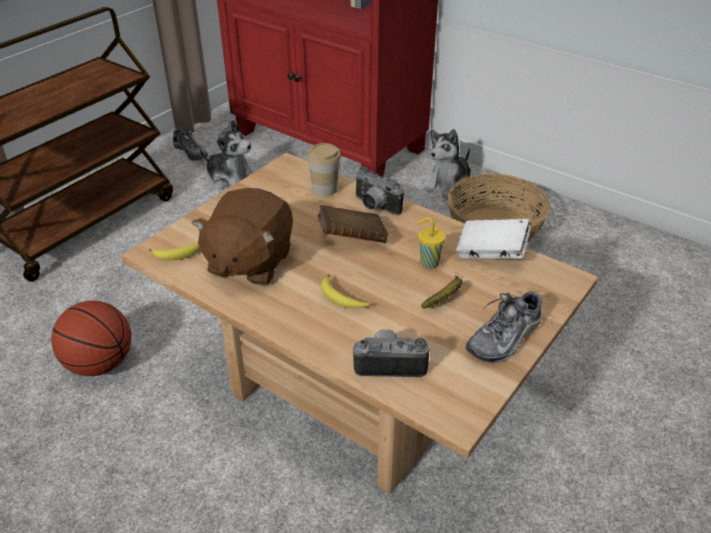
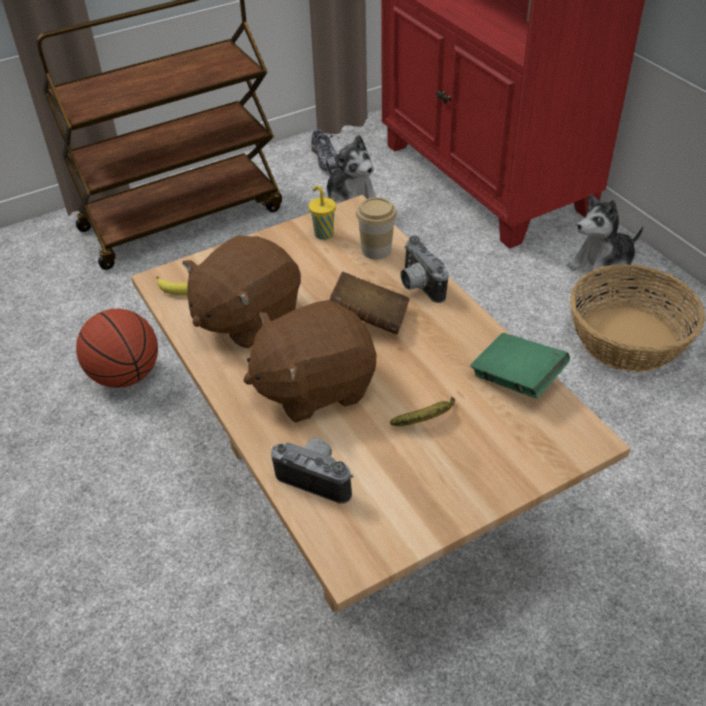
camera: 25 degrees right, 5 degrees up
(341, 298) = (314, 387): banana -> brown plush toy
(428, 263) = (434, 372): yellow cup -> yellow cup (323, 234)
(491, 252) = (516, 379): white book -> green book
(504, 338) = (462, 489): shoe -> none

